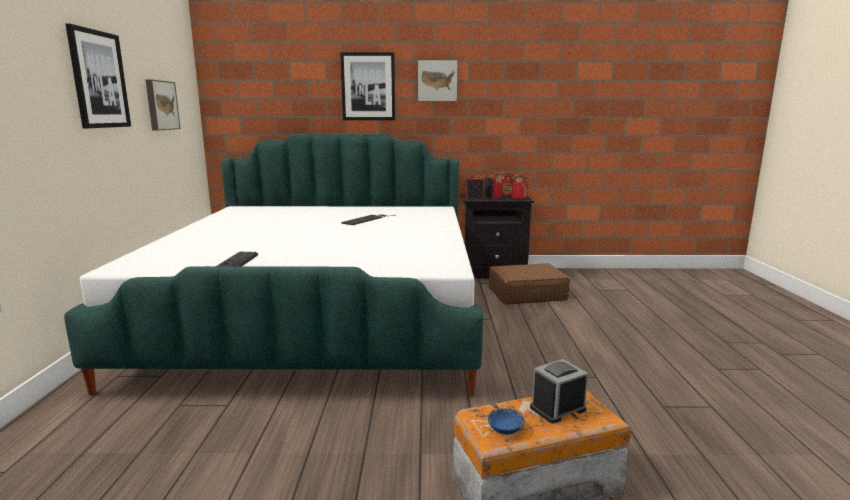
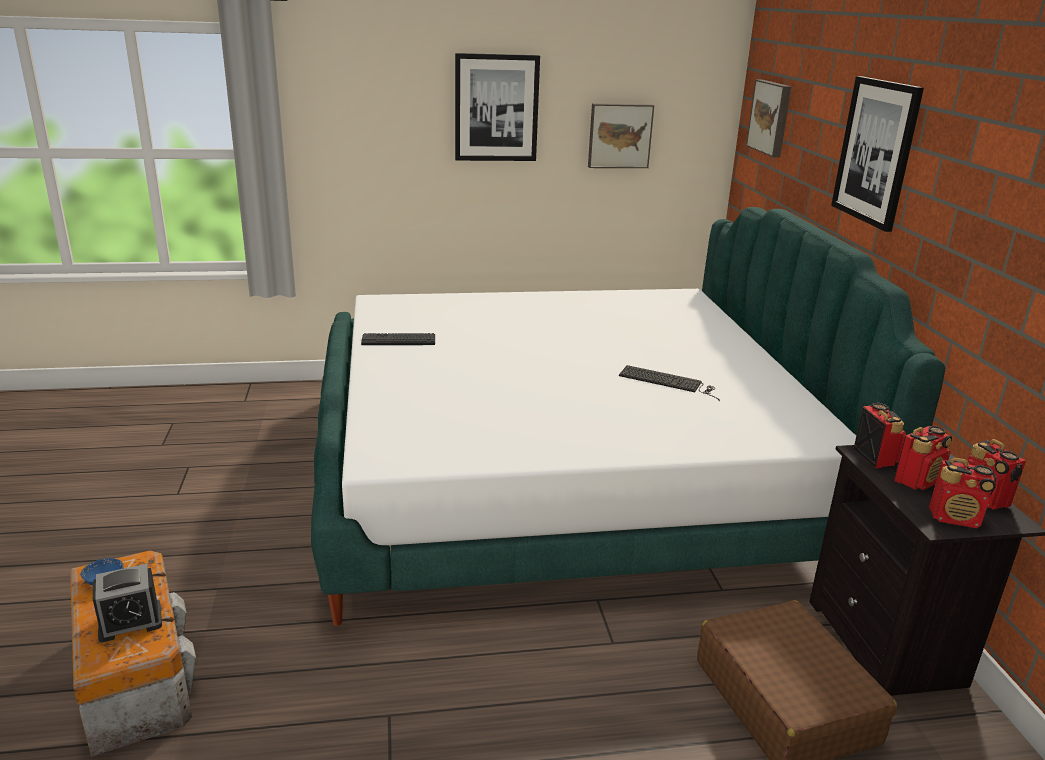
camera: 80 degrees right, 10 degrees up
(437, 81) = (970, 167): picture -> picture (771, 117)
(558, 408) = (130, 622): alarm clock -> alarm clock turned 105 degrees clockwise

